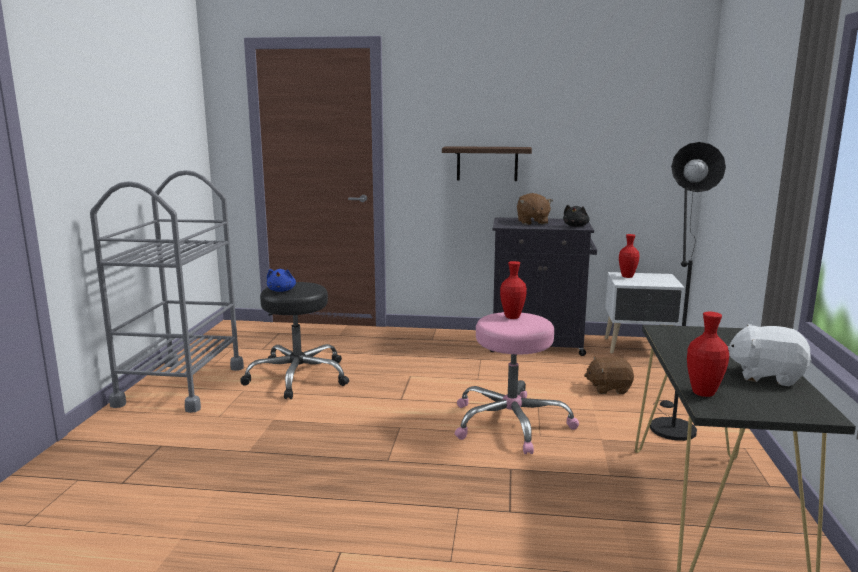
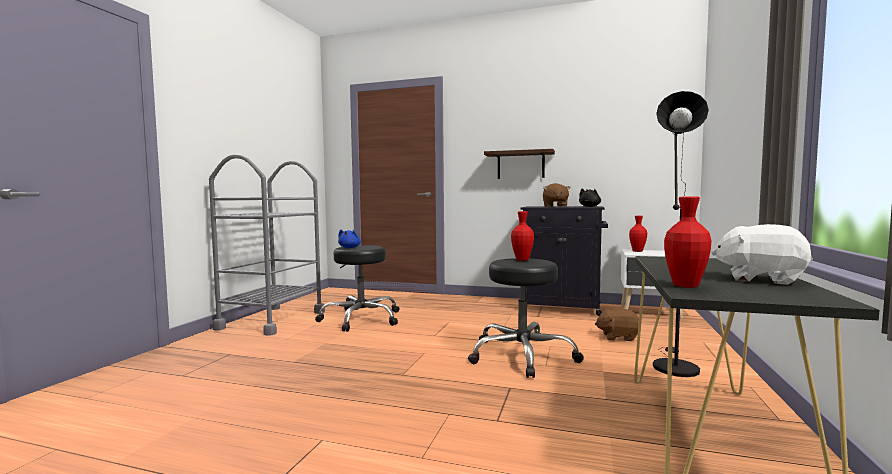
camera: 10 degrees right, 10 degrees down
(510, 423) = (521, 355): pink stool -> black stool

